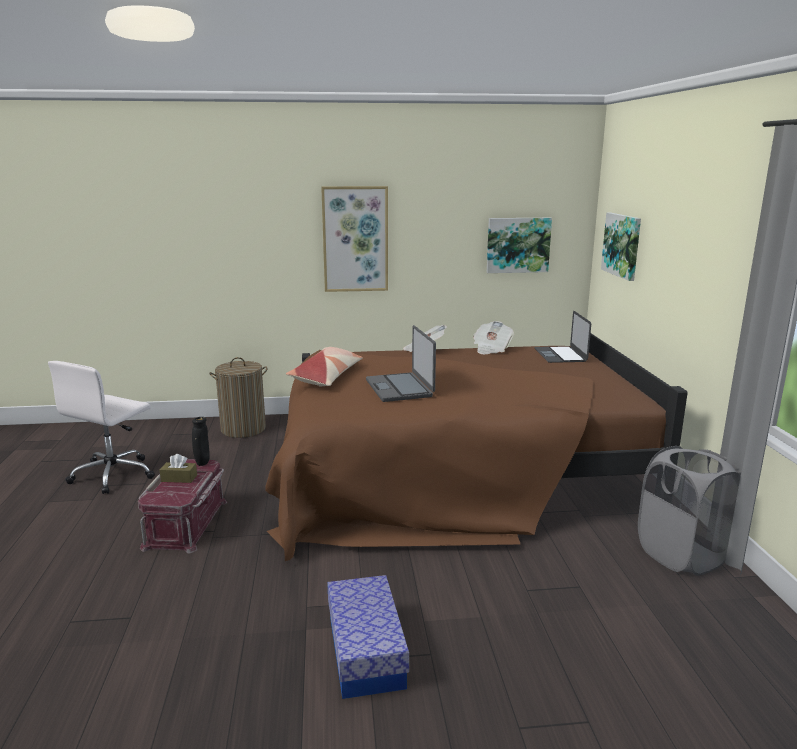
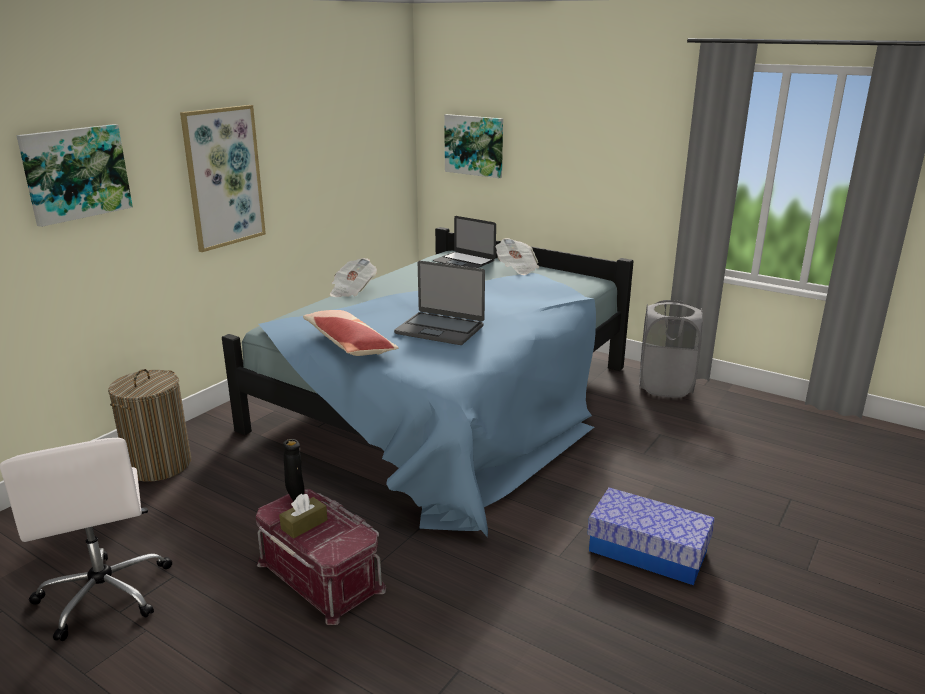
camera: 50 degrees left, 5 degrees up
(454, 474) = (449, 404): brown bed -> blue bed
(491, 349) = (404, 272): newspaper -> newspaper (517, 268)
(518, 245) = (365, 158): picture -> picture (76, 173)

